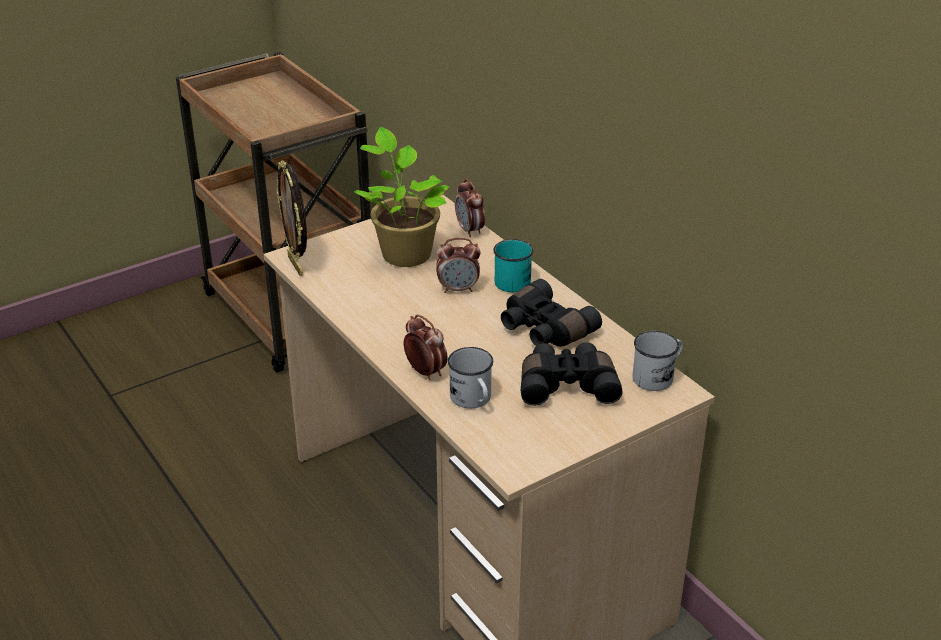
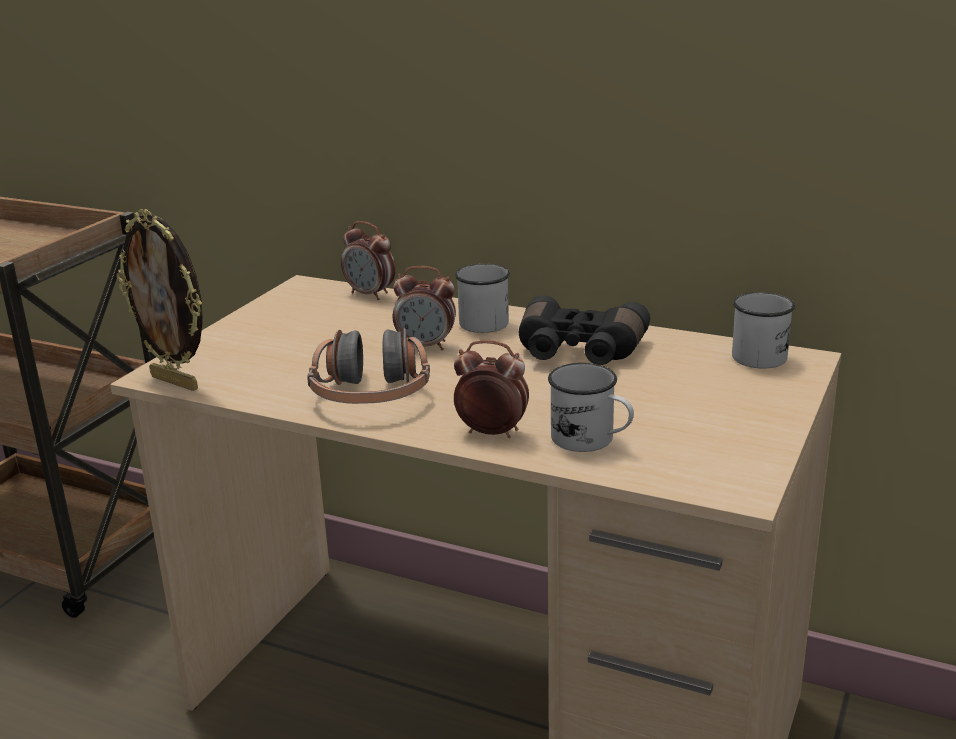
camera: 30 degrees left, 10 degrees down
(389, 317) = (371, 395): none -> headphones
(404, 253) = (313, 333): potted plant -> none
(458, 289) = (426, 346): alarm clock -> alarm clock turned 45 degrees clockwise
(513, 279) = (480, 320): turquoise mug -> white mug
(567, 385) = (678, 391): black binoculars -> none

